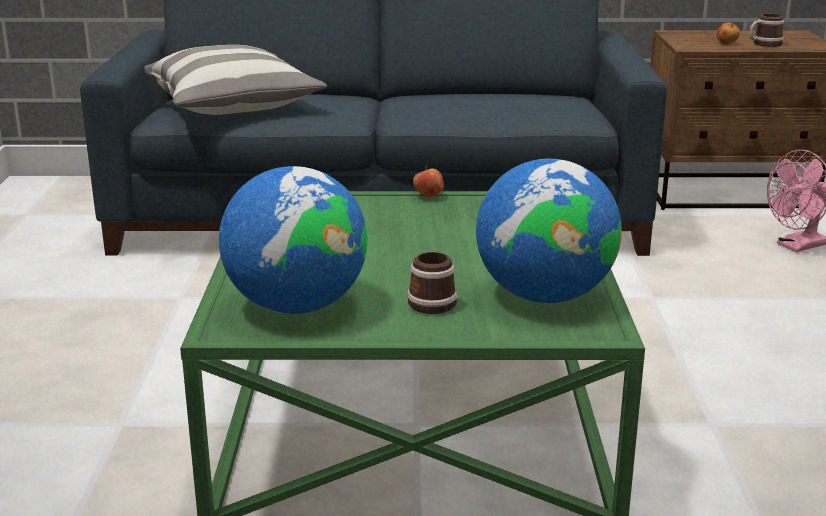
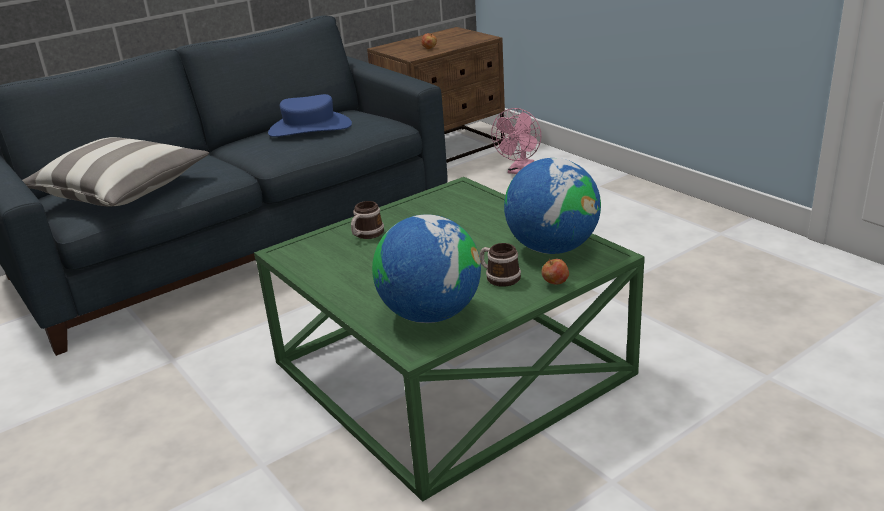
camera: 35 degrees left, 5 degrees up
(428, 196) = (383, 211): apple -> apple (555, 283)
(490, 99) = (310, 128): none -> blue hat
(763, 44) = (450, 43): mug -> mug (366, 235)

